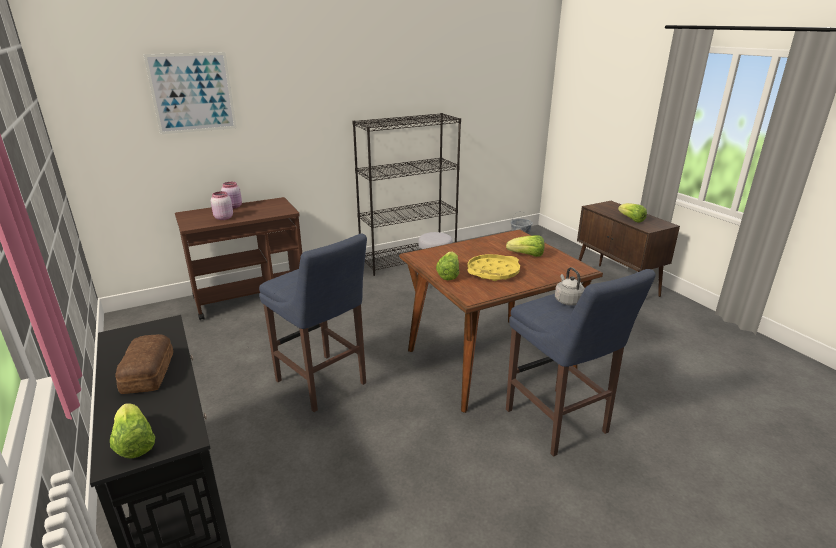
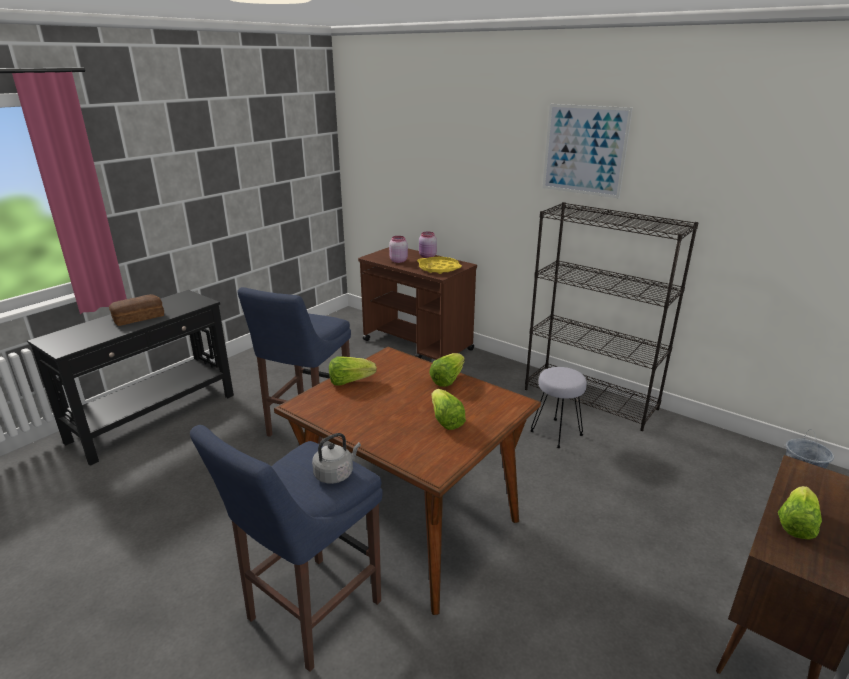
camera: 65 degrees right, 0 degrees up
(135, 443) = (61, 338): lettuce -> lettuce (447, 379)
(192, 93) = (423, 143): picture -> picture (584, 150)
(493, 272) = (375, 406): yellow tray -> yellow tray (439, 268)

